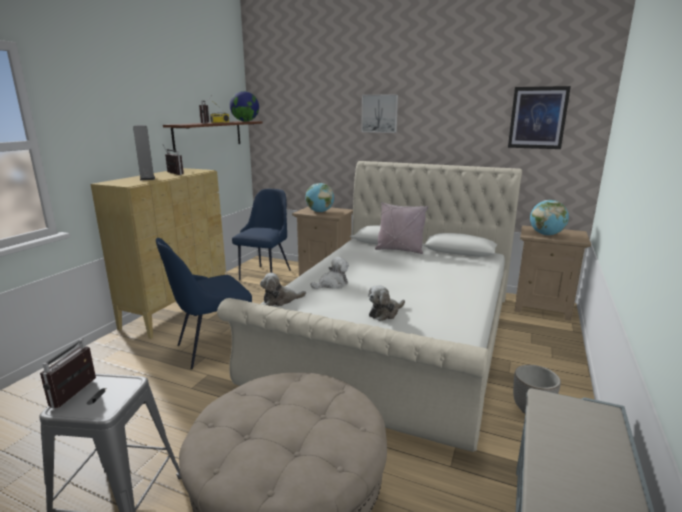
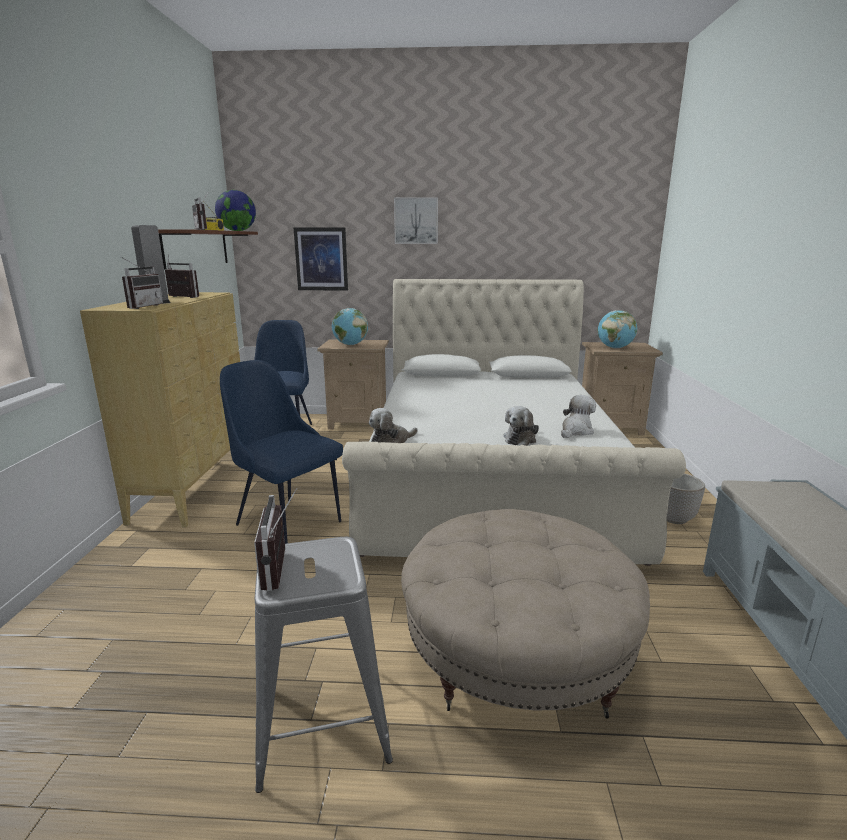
camera: 20 degrees left, 0 degrees up
(130, 182) = (142, 306): none -> radio
(213, 349) = (287, 523): blue chair -> blue chair turned 90 degrees clockwise
(332, 284) = (433, 419): plush toy -> plush toy (576, 431)
(399, 250) = (466, 379): purple pillow -> none
(537, 118) = (593, 224): picture -> picture (321, 259)

